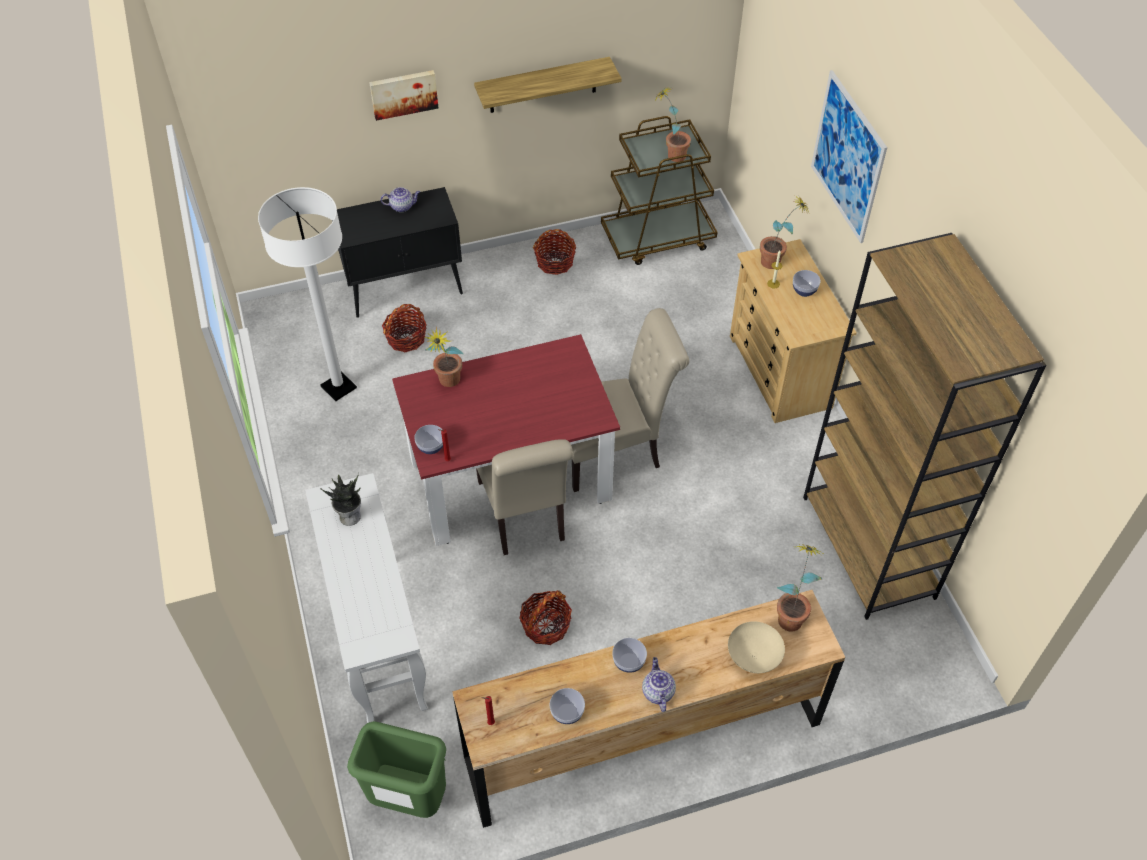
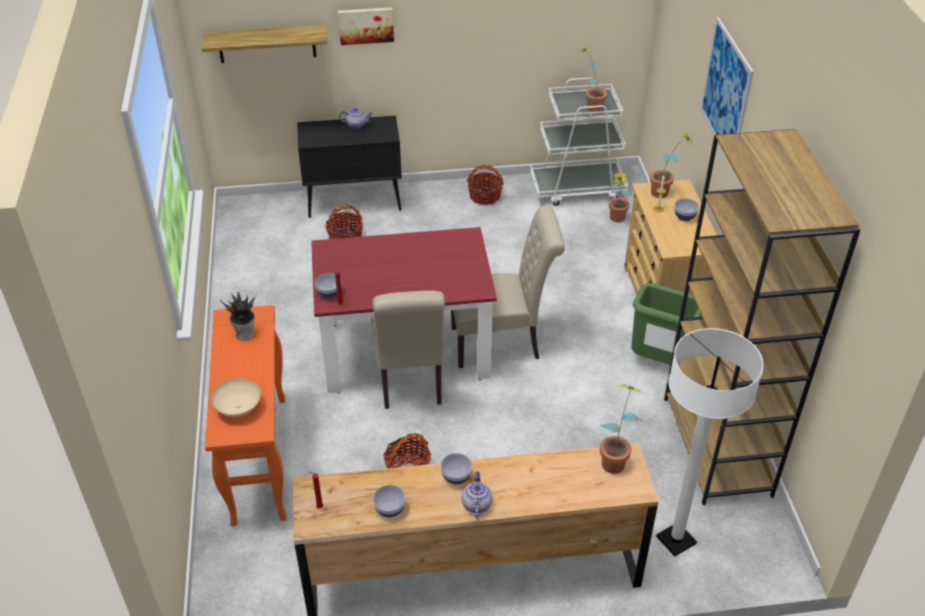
camera: 10 degrees right, 10 degrees down
(338, 387) = (279, 266): white floor lamp -> white floor lamp (676, 540)
(378, 638) = (259, 458): white console table -> orange console table
(407, 799) = (248, 590): green trash can -> green trash can (658, 362)
(447, 384) = (356, 249): potted plant -> potted plant (616, 220)
(543, 85) = (484, 35): shelf -> shelf (267, 44)
(658, 238) = (577, 188): brown cart -> white cart
(754, 657) = (572, 489): beige bowl -> beige bowl (238, 409)

